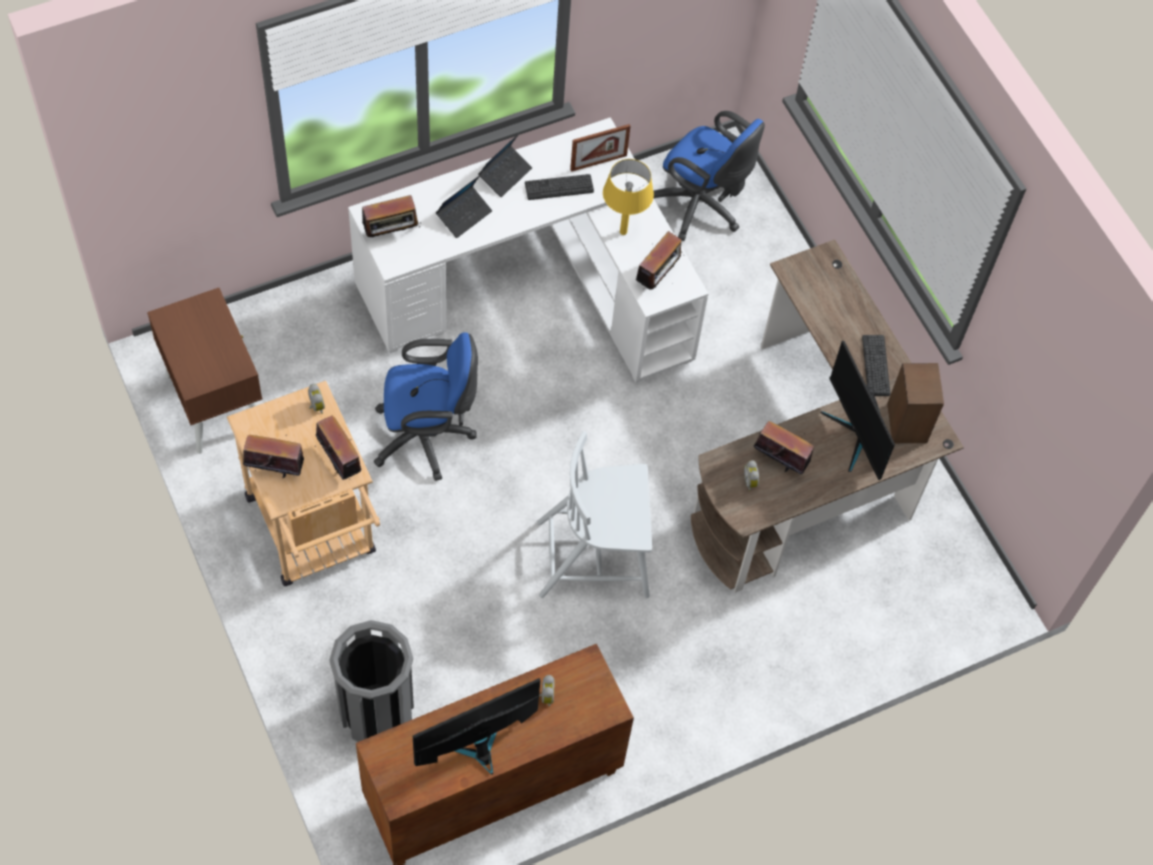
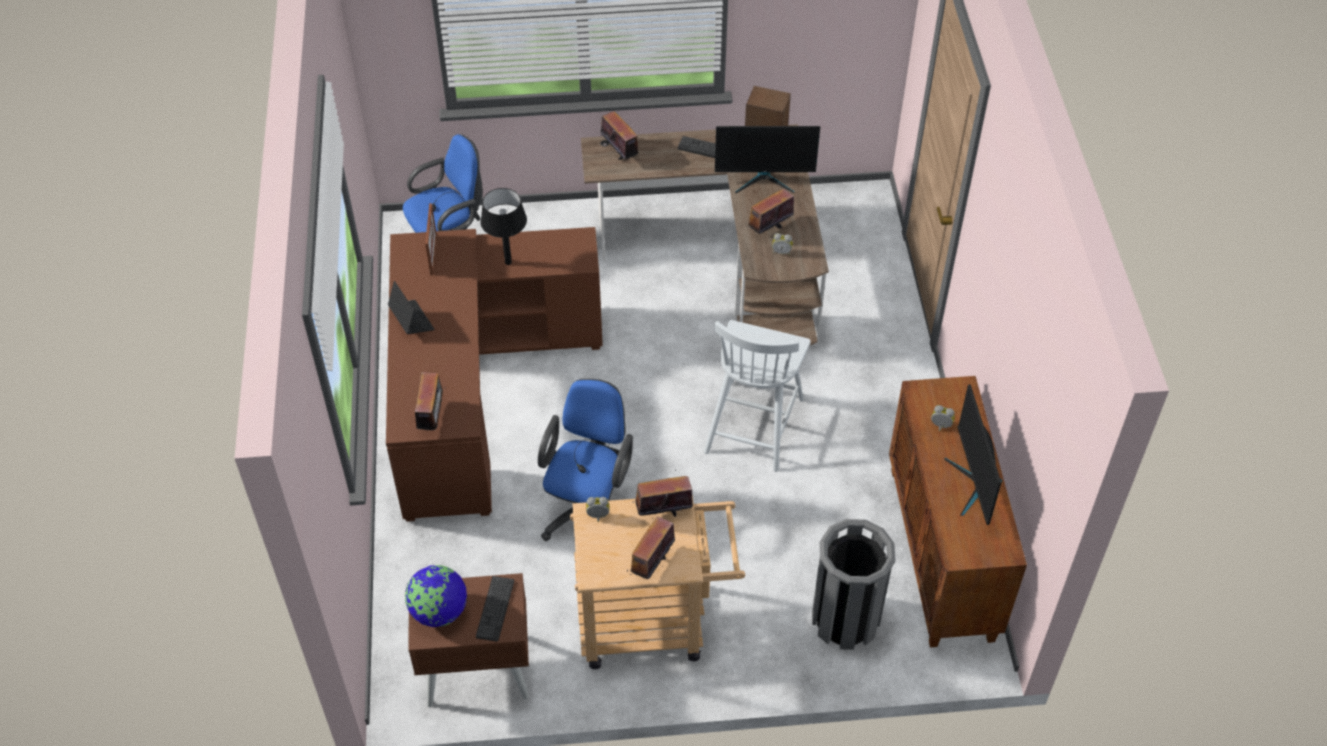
camera: 65 degrees left, 10 degrees down
(194, 321) = (439, 612): none -> globe
(464, 215) = (439, 360): laptop -> none
(535, 288) = (474, 390): white desk -> brown desk
(559, 187) = (445, 287): keyboard -> keyboard (495, 609)
(623, 231) = (507, 262): yellow table lamp -> black table lamp
(658, 276) = (563, 253): radio -> radio (620, 153)

